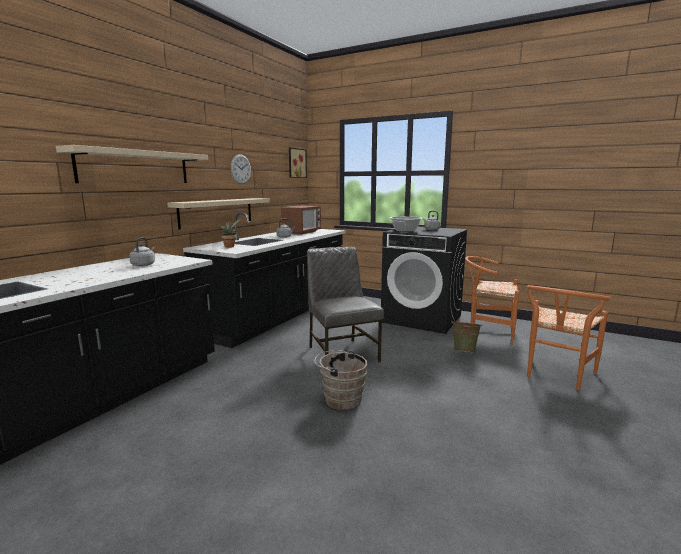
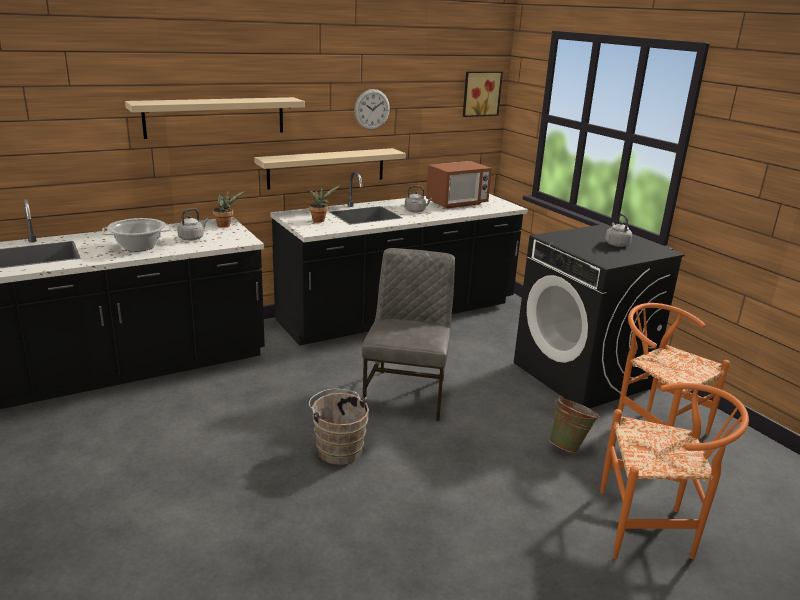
camera: 30 degrees right, 10 degrees up
(160, 256) = (225, 225): none -> potted plant
(405, 230) = (568, 239): cooking pot -> cooking pot (139, 246)
(555, 375) = (653, 529): orange chair -> orange chair turned 150 degrees counterclockwise

